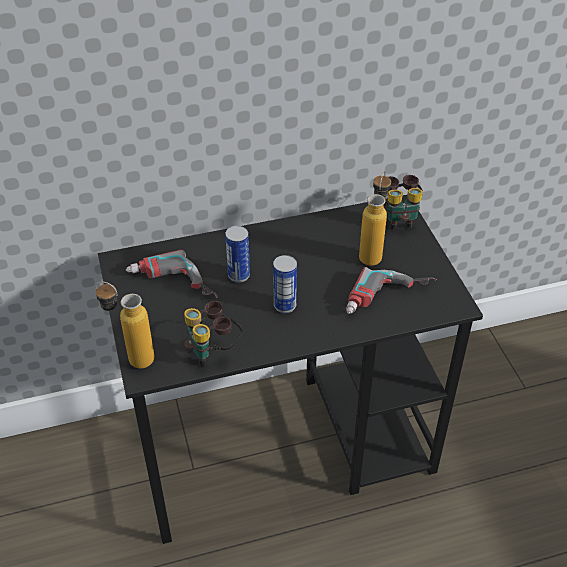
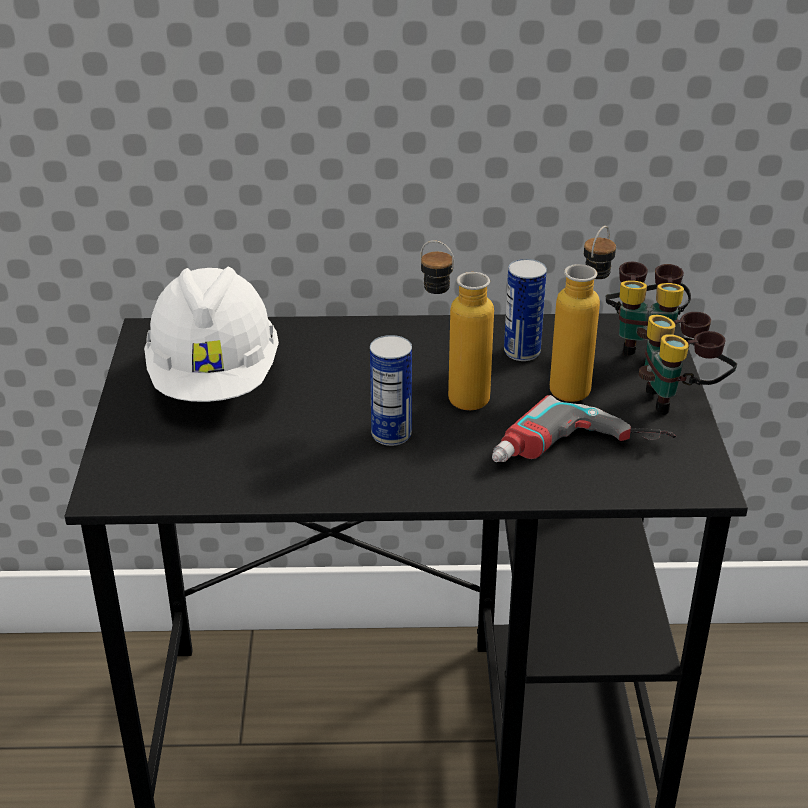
camera: 15 degrees right, 10 degrees down
(131, 357) = (101, 465): bottle -> bottle (453, 395)
(171, 286) = (215, 379): power drill -> white hard hat
(214, 351) = (239, 480): binoculars -> binoculars (680, 400)
(239, 275) = (333, 381): can -> can (522, 352)

